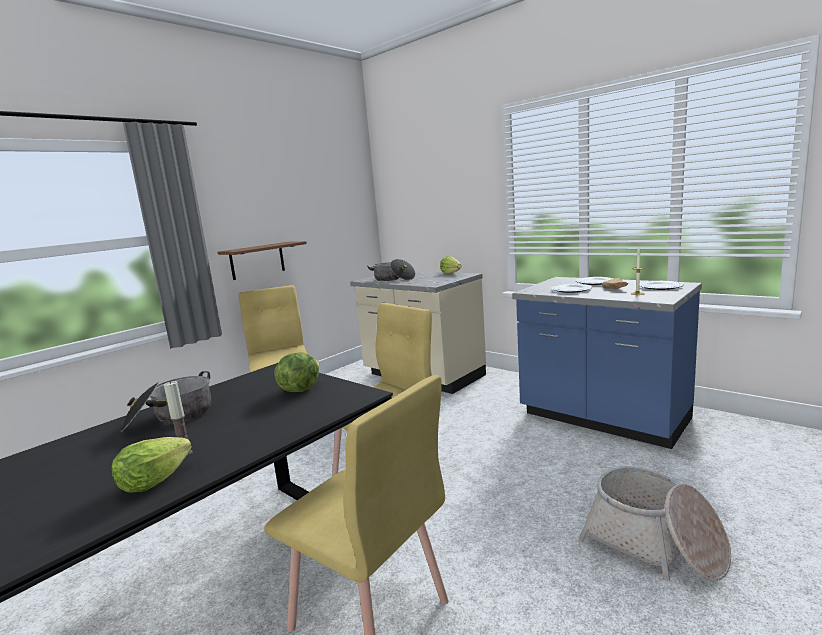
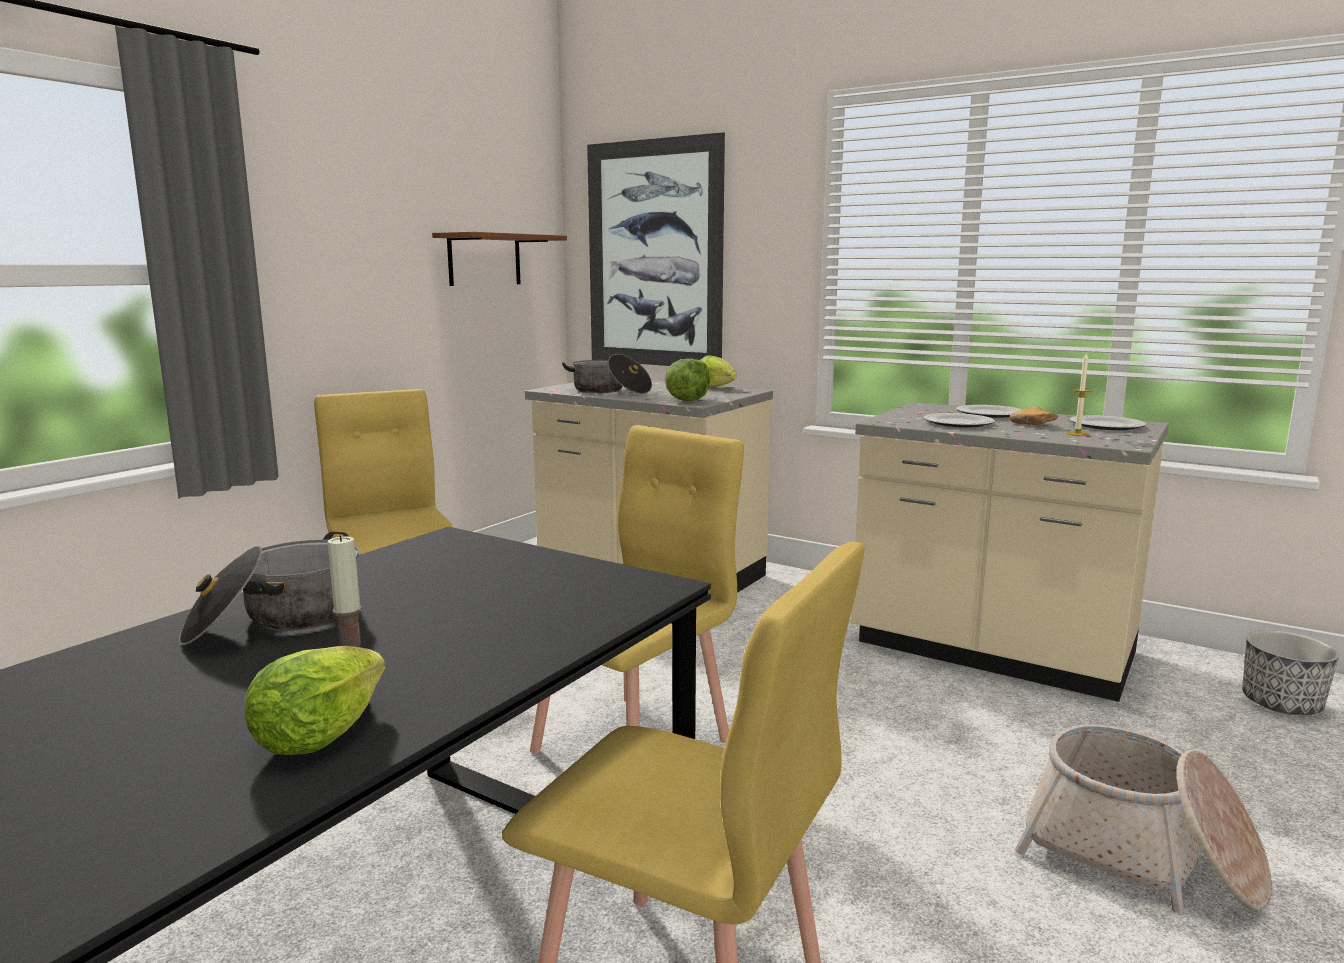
camera: 10 degrees left, 0 degrees up
(257, 260) = (350, 337): shelf -> shelf (484, 260)
(299, 389) = (522, 574): lettuce -> lettuce (687, 400)
(419, 202) = (654, 255): none -> picture
(603, 418) = (991, 651): blue counter -> beige counter
(776, 450) = (1281, 704): none -> planter

